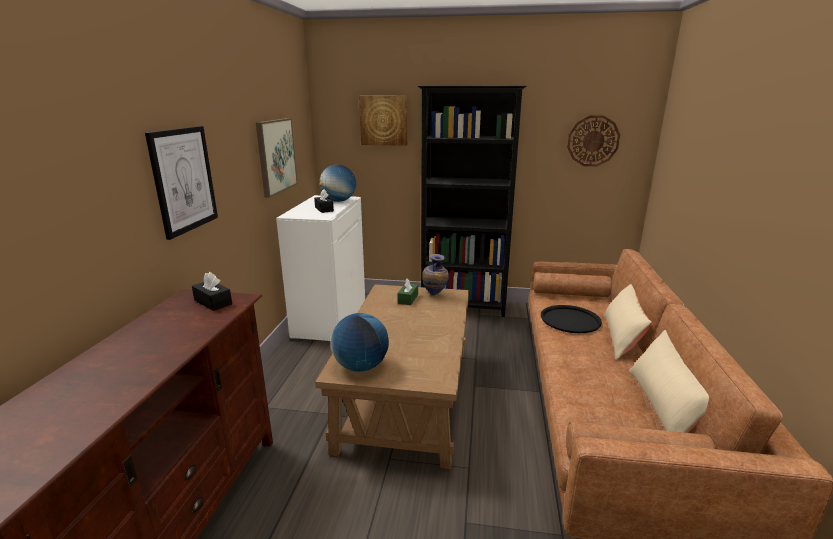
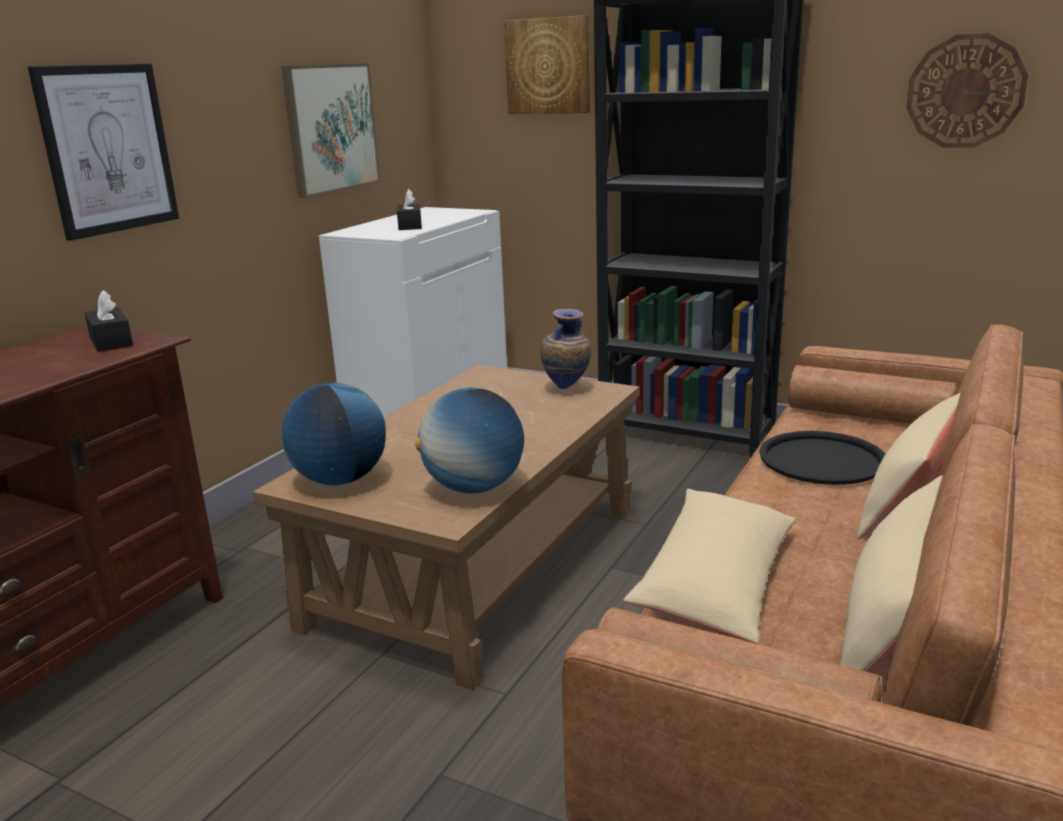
camera: 20 degrees right, 0 degrees up
(338, 201) = (451, 215): globe -> globe (474, 488)
(408, 299) = (512, 391): green tissue box -> none
(576, 393) = (716, 581): none -> beige pillow

